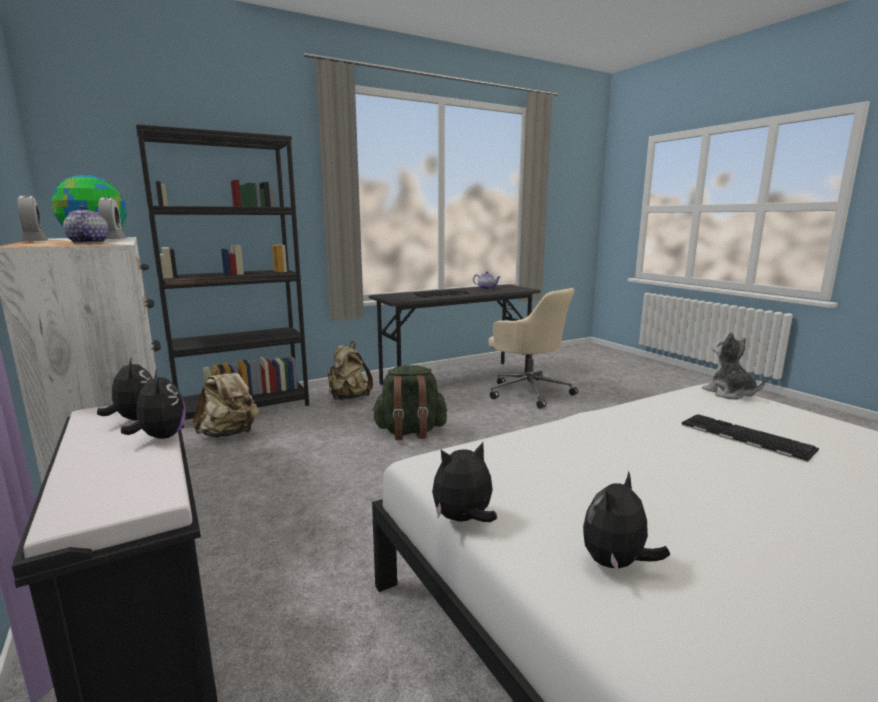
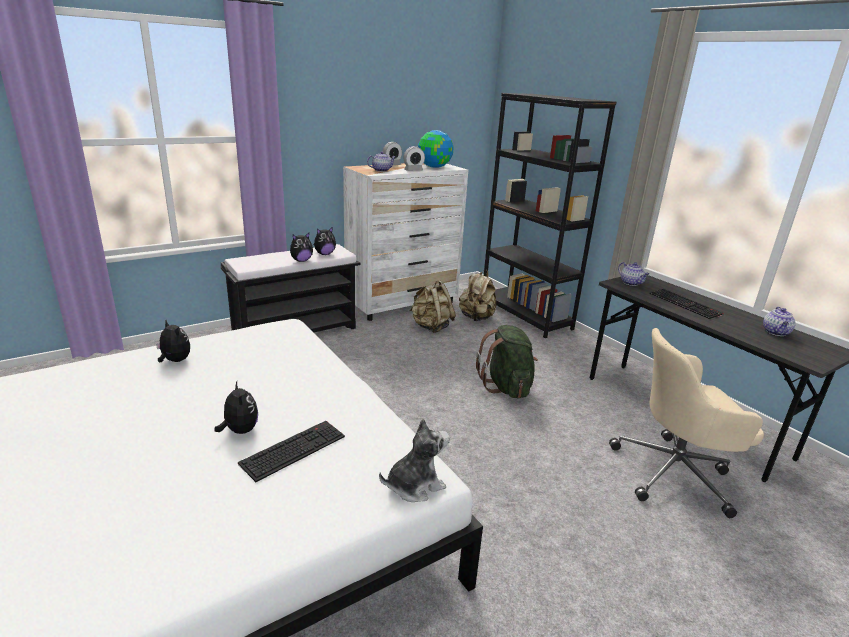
camera: 85 degrees right, 10 degrees up
(348, 398) = (572, 353): beige backpack -> beige backpack (431, 327)
(396, 298) = (631, 283): none -> teapot
(463, 520) = (229, 332): plush toy -> plush toy (240, 430)
(528, 392) = (675, 473): beige office chair -> beige office chair turned 45 degrees clockwise

